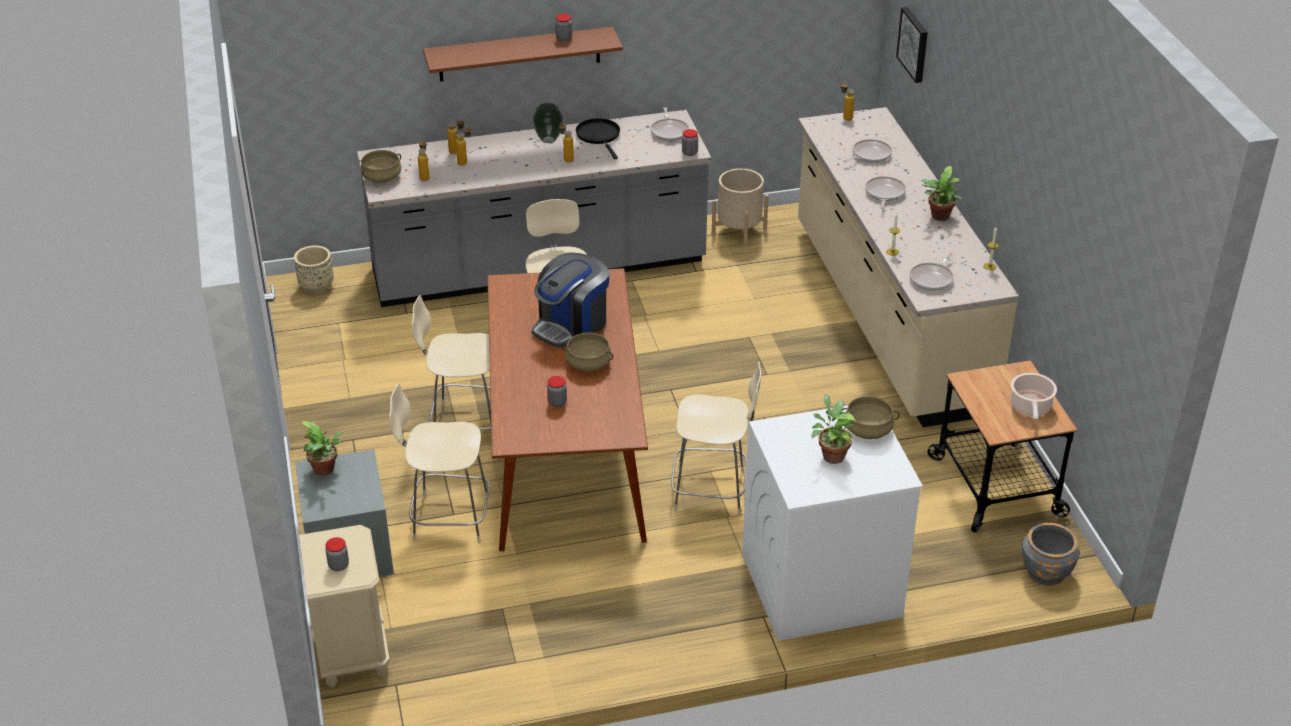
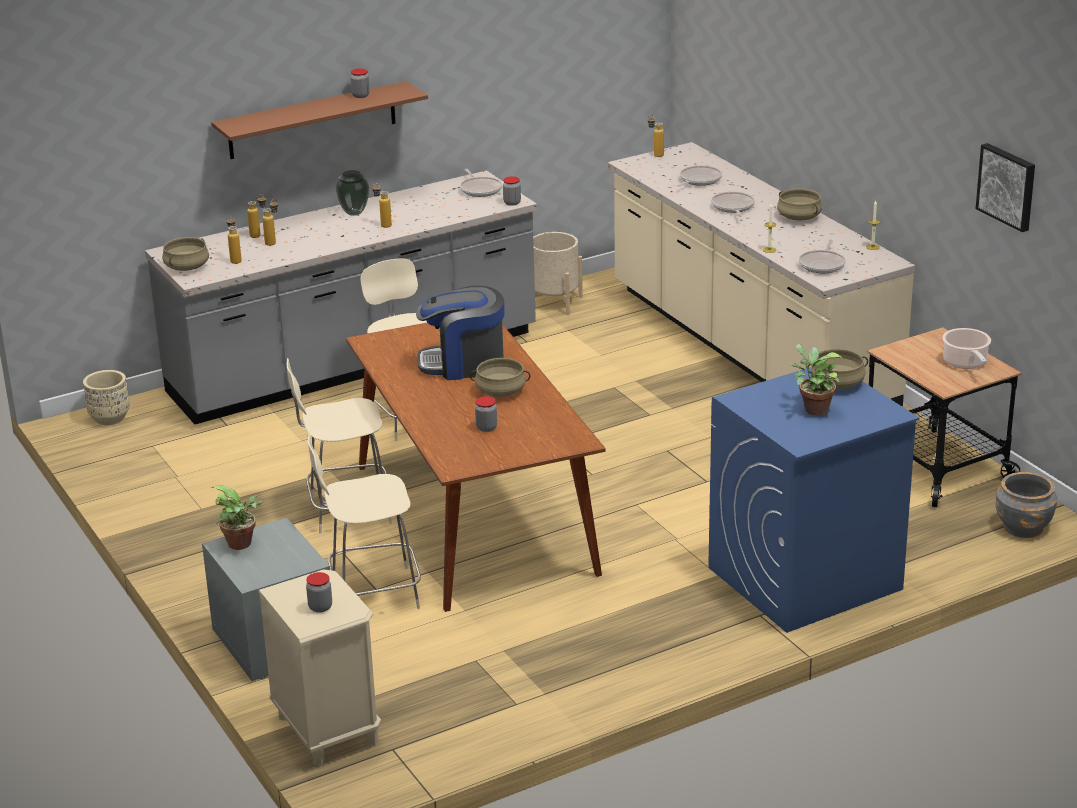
camera: 15 degrees left, 10 degrees down
(571, 325) = (463, 364): coffee machine -> coffee machine turned 60 degrees clockwise
(599, 136) = (407, 202): black frying pan -> none
(712, 491) = (648, 520): beige stool -> none
(820, 586) = (804, 579): white washing machine -> blue washing machine
(914, 44) = (722, 61): picture -> picture (1008, 186)
(939, 217) = (798, 217): potted plant -> beige cooking pot

